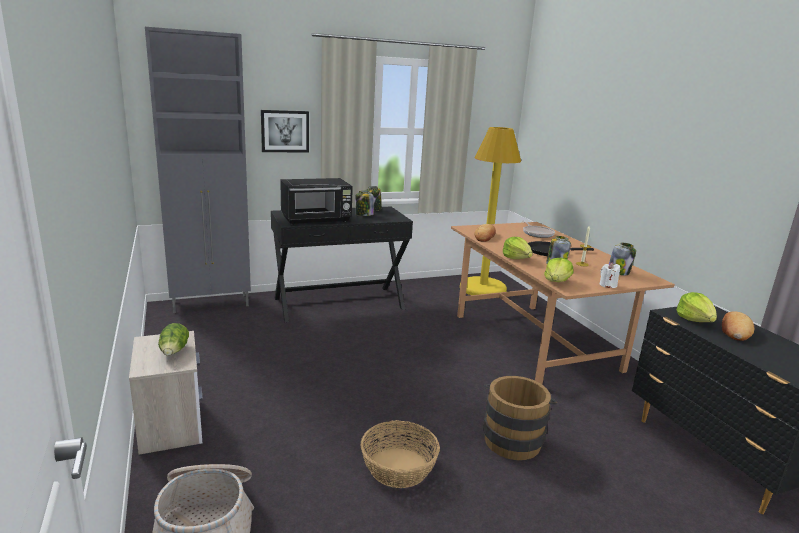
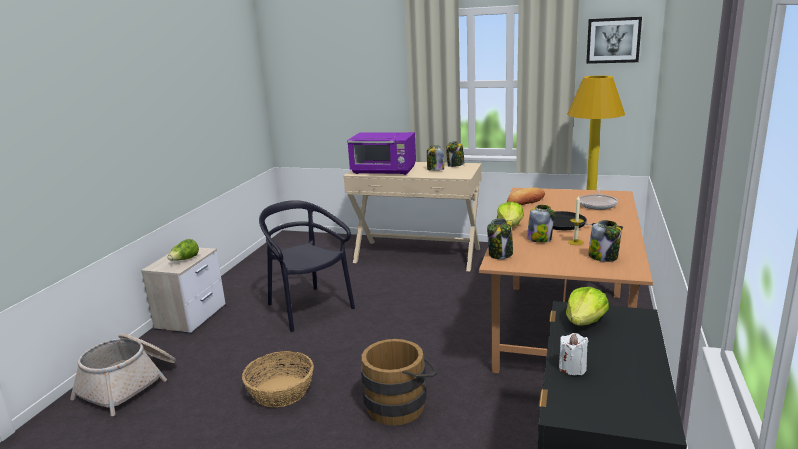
camera: 40 degrees right, 0 degrees up
(212, 303) = (321, 238): grey cabinet -> none
(285, 131) = (381, 88): picture -> picture (613, 40)
(304, 378) = (308, 308): none -> black chair
(317, 219) = (384, 171): black microwave -> purple microwave
(339, 303) = (417, 255): black console table -> beige console table
(557, 281) = (500, 254): lettuce -> jar
(607, 285) = (553, 267): white candle -> white candle (572, 368)
(735, 330) = (613, 344): bread -> none

